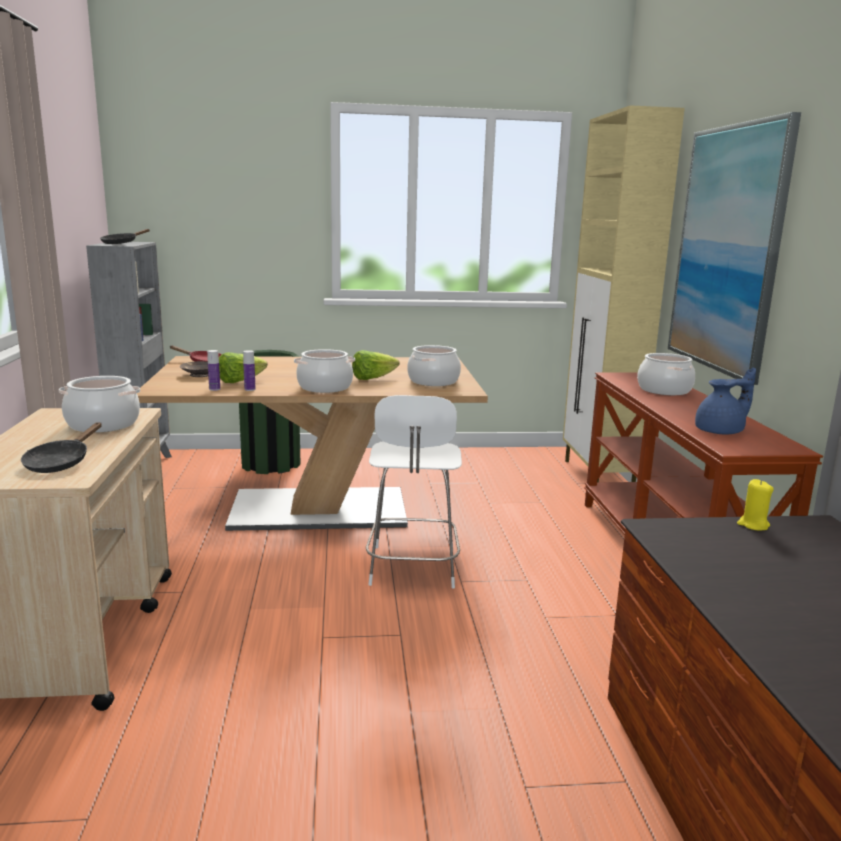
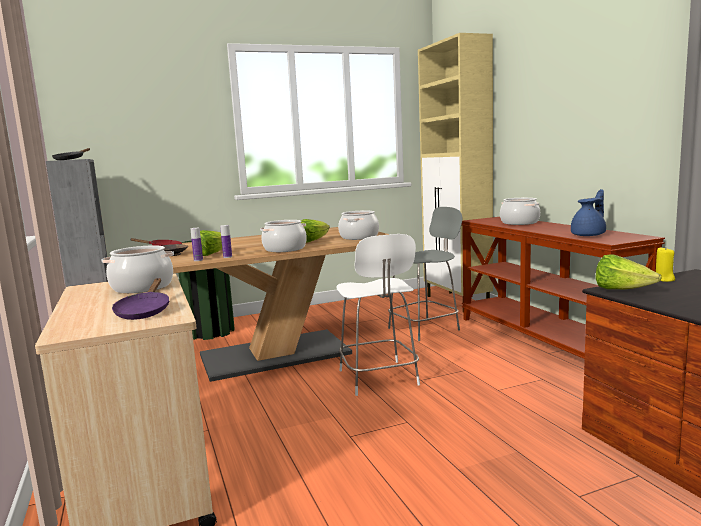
camera: 15 degrees left, 5 degrees down
(61, 462) = (144, 311): black frying pan -> purple frying pan
(524, 509) = (425, 328): none -> grey chair
(669, 532) = (622, 290): none -> lettuce
(728, 249) = (549, 120): picture -> none

